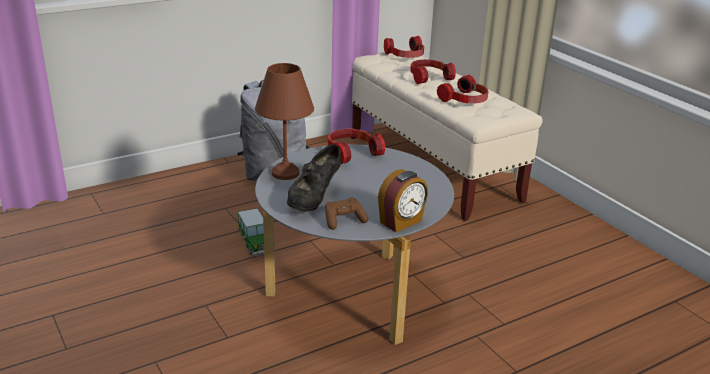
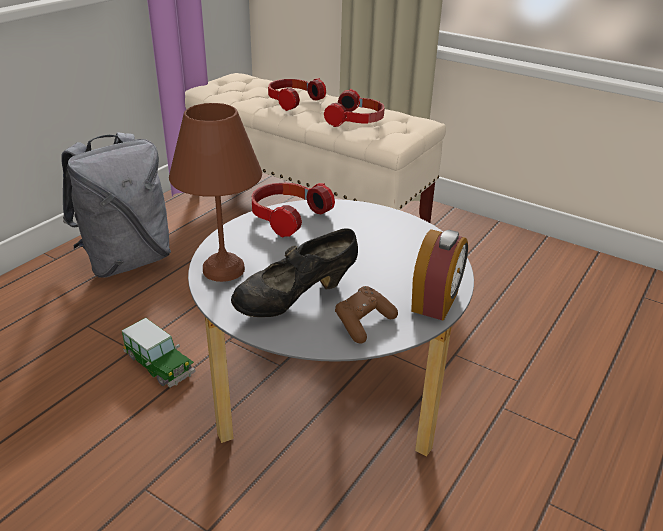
camera: 25 degrees left, 5 degrees up
(314, 199) = (296, 300): black shoe -> black shoe turned 60 degrees clockwise
(405, 56) = (244, 80): headphones -> none

